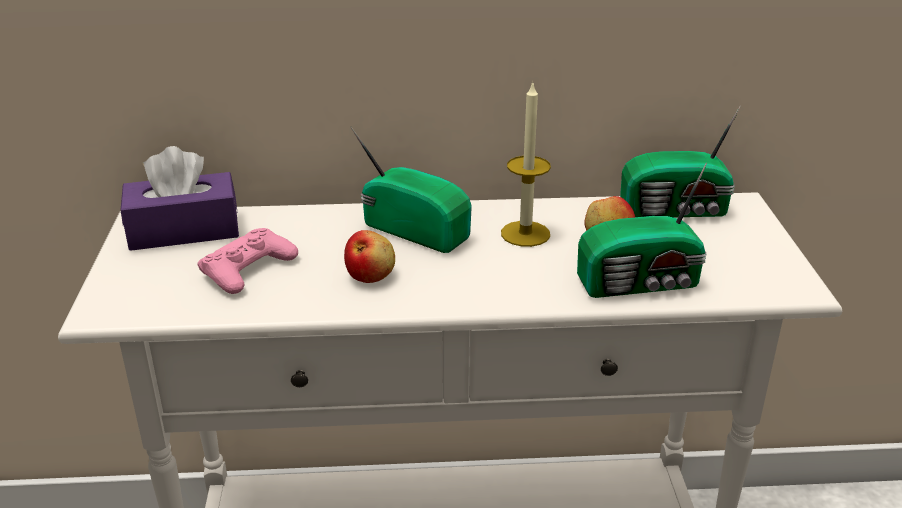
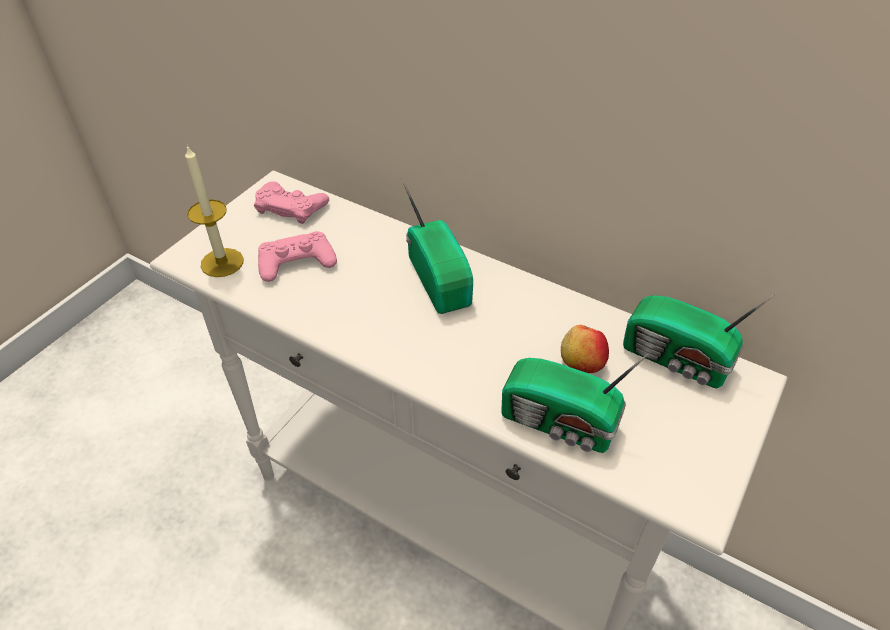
camera: 35 degrees right, 15 degrees up
(184, 230) = (291, 207): purple tissue box -> pink game controller
(370, 275) = (367, 308): apple -> none
(525, 234) = (519, 323): candle -> candle (222, 262)

